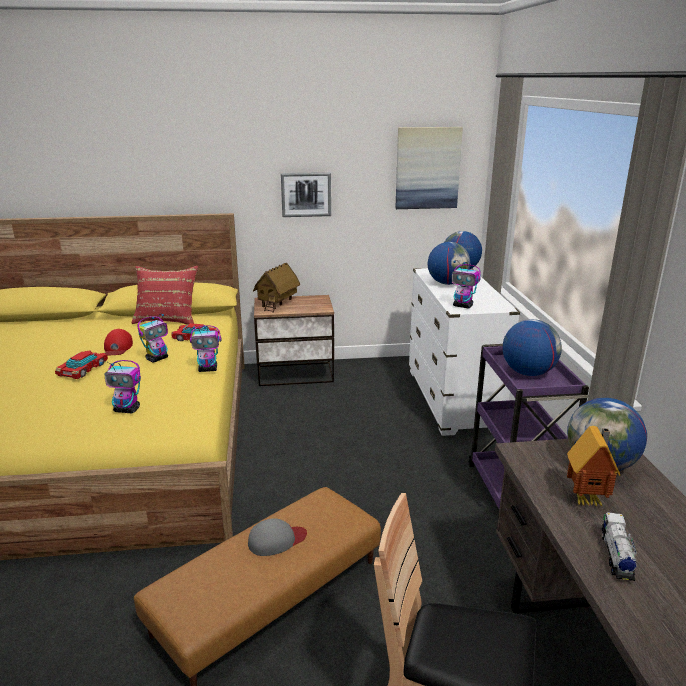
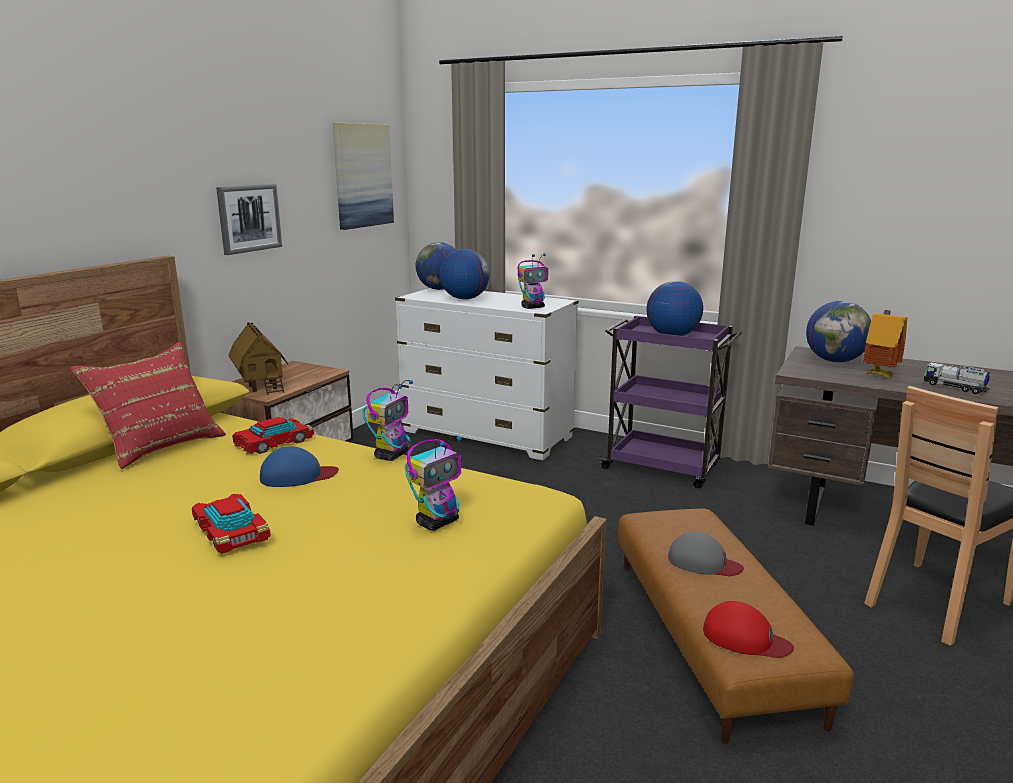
camera: 55 degrees left, 5 degrees down
(118, 347) = (193, 494): red cap -> red cap (745, 638)
(157, 358) = (298, 476): toy robot -> blue cap
(276, 540) = (703, 562): grey cap -> grey cap turned 105 degrees clockwise

